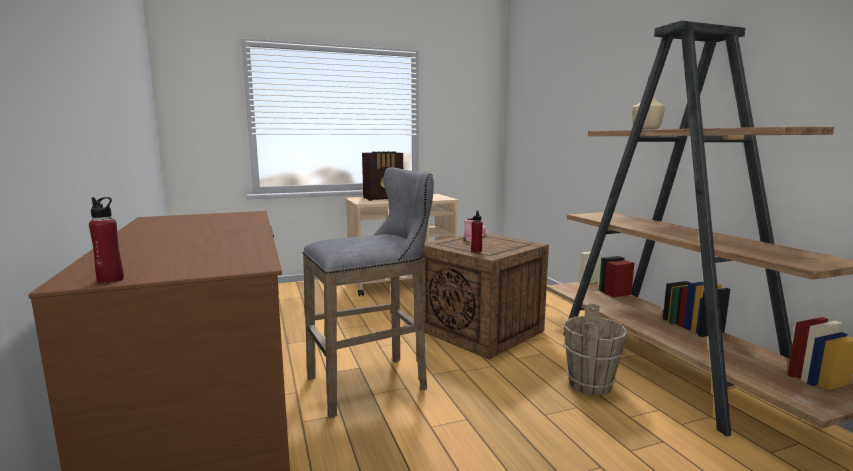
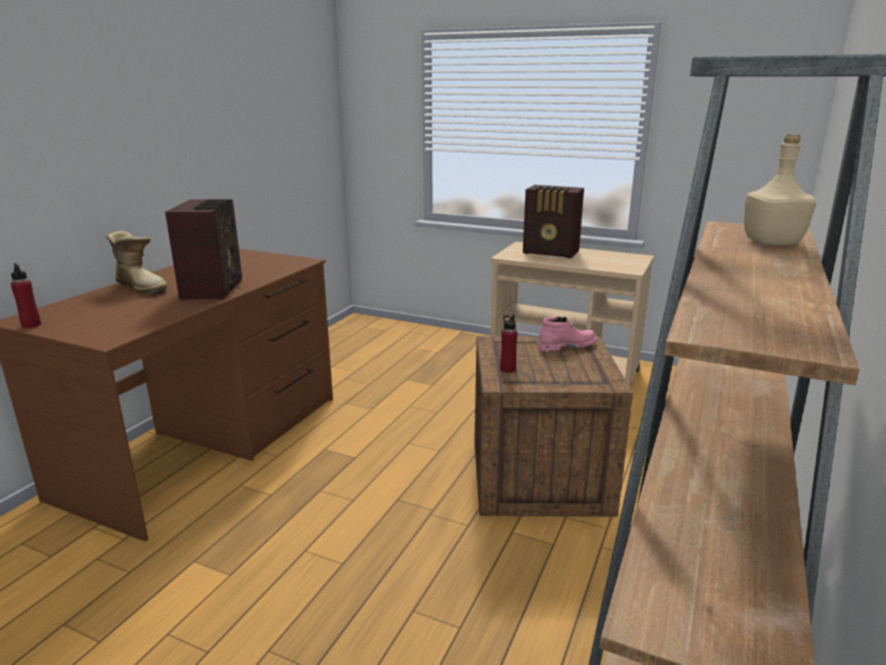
camera: 45 degrees right, 10 degrees up
(144, 243) = (142, 287): none -> boot
(233, 232) = (214, 289): none -> radio
(373, 383) = (338, 479): grey stool -> none
(591, 385) = (529, 616): brown bucket -> none

